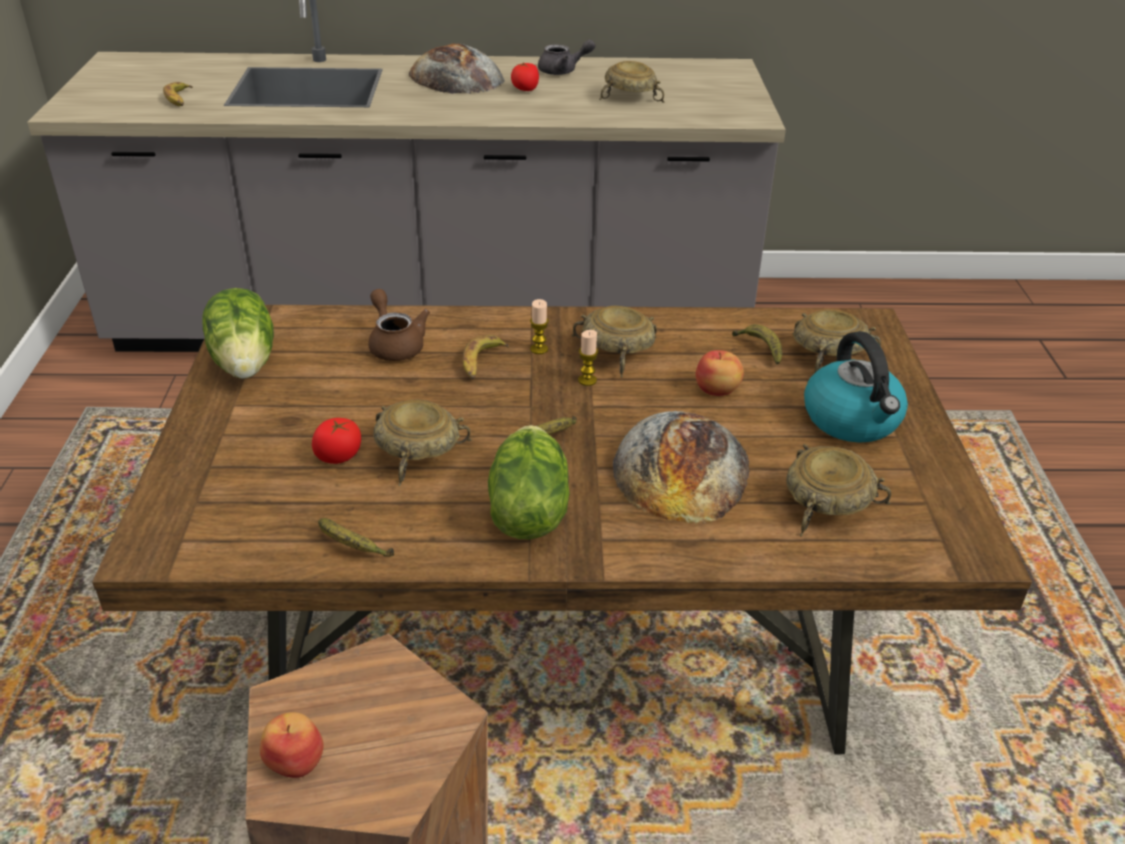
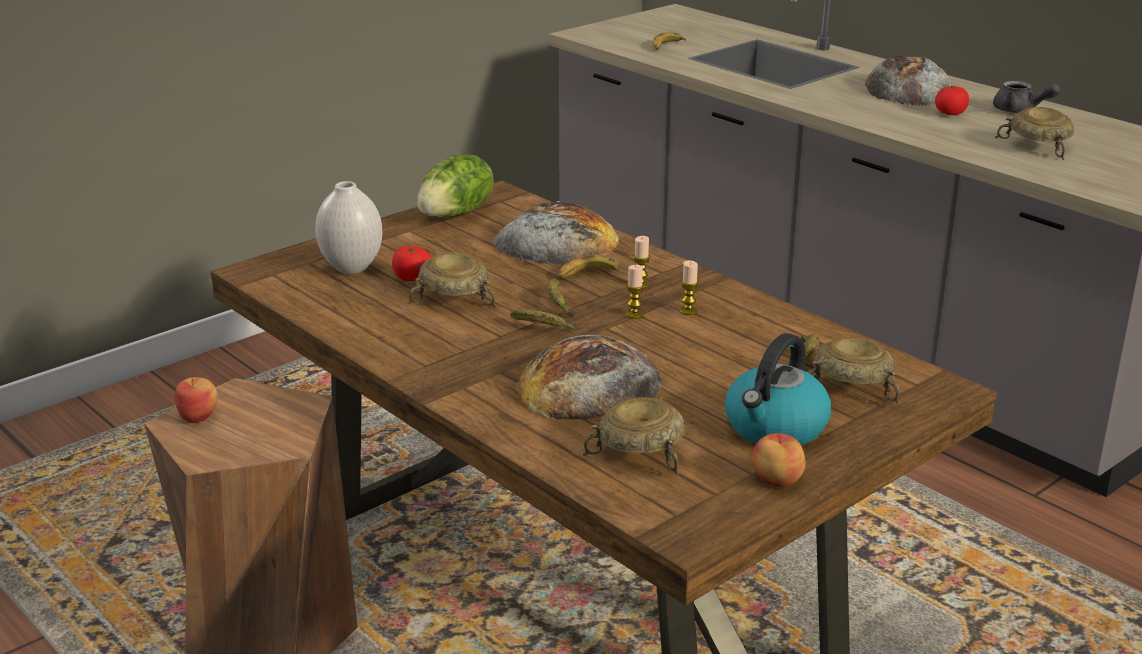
camera: 50 degrees right, 10 degrees down
(257, 480) = (352, 268): none -> white vase
(352, 547) = (336, 318): banana -> banana (558, 304)
(395, 344) = (556, 242): brown teapot -> bread
(527, 511) = (452, 353): lettuce -> none
(616, 353) = (688, 311): beige bowl -> candle
(717, 390) = (712, 363): apple -> apple (776, 480)

